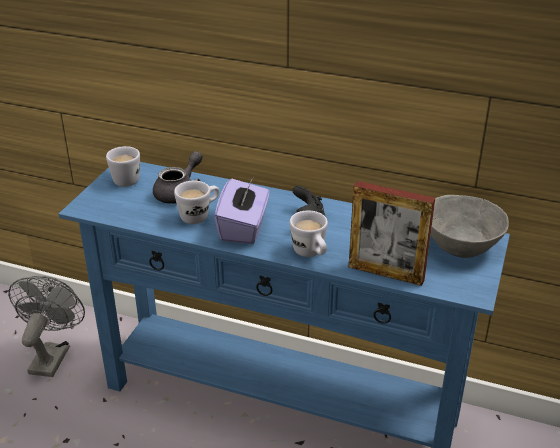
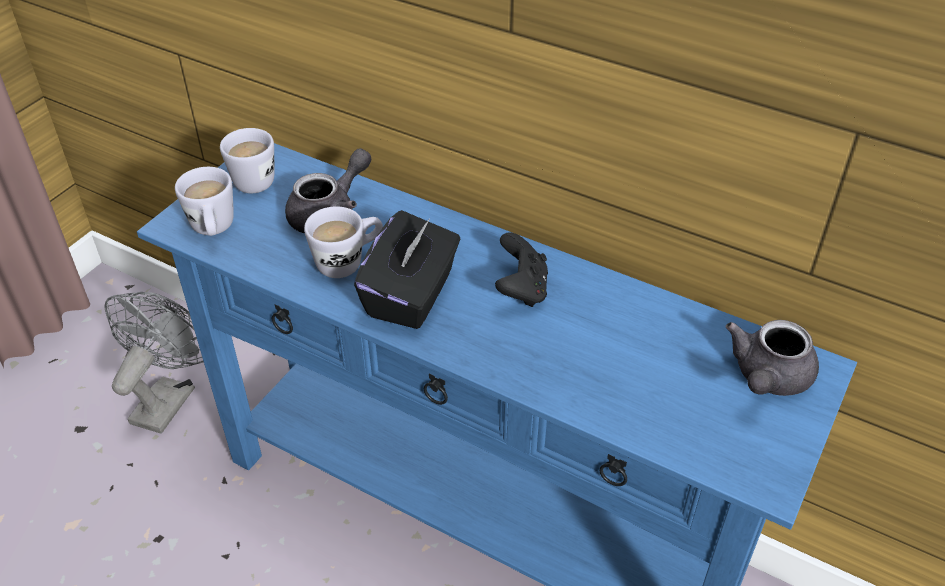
camera: 10 degrees right, 10 degrees up
(244, 228) = (412, 295): purple tissue box -> black tissue box
(311, 254) = (507, 361): white mug -> white mug (213, 231)
(386, 273) = (623, 417): picture frame -> none
(462, 246) = (767, 378): grey bowl -> grey teapot

